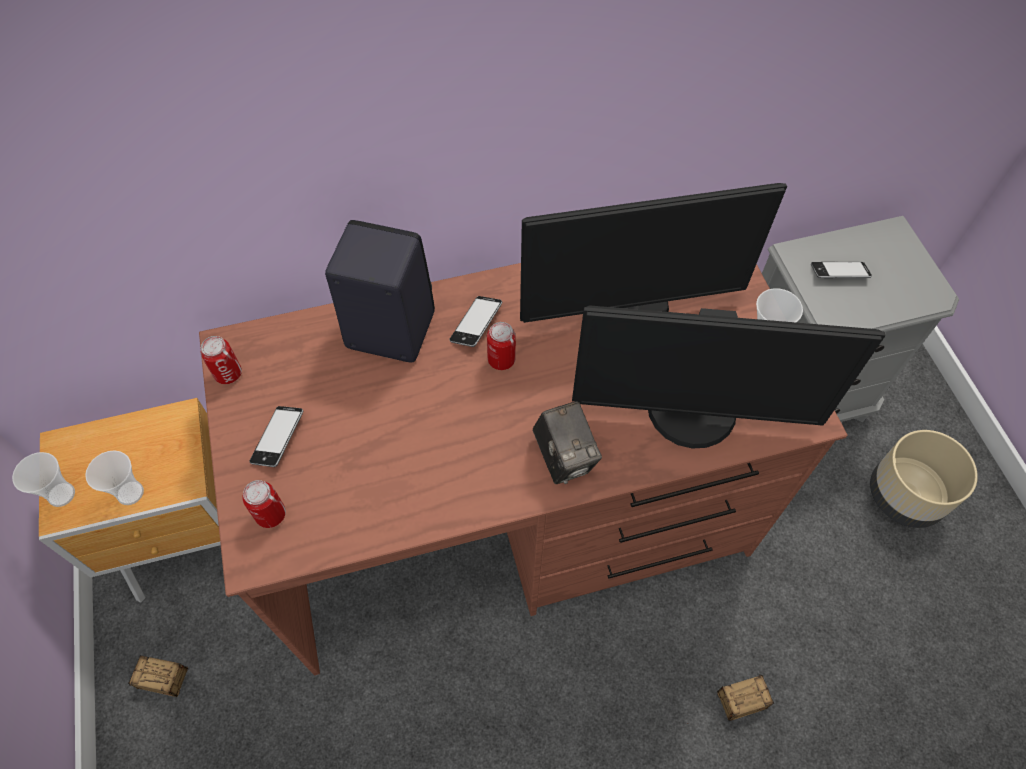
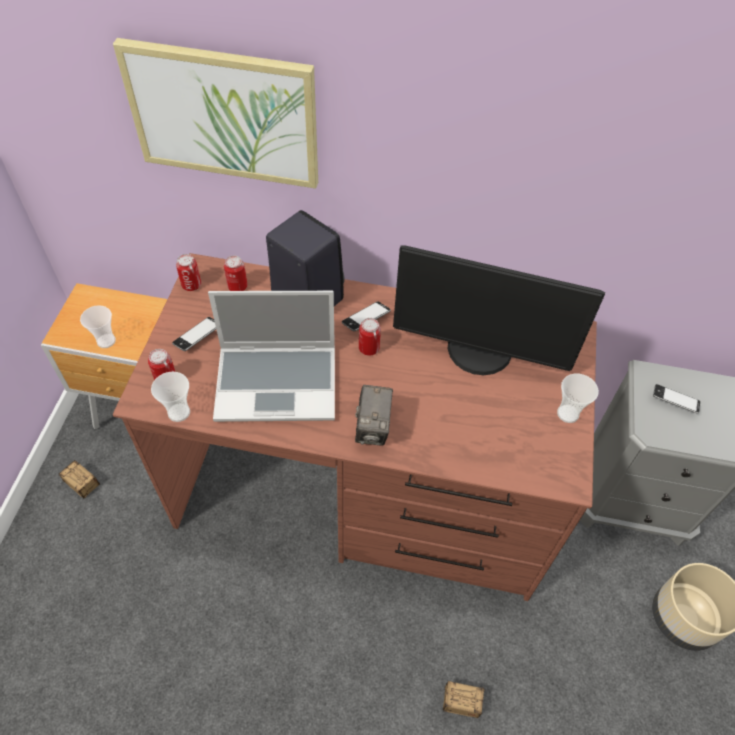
camera: 25 degrees right, 5 degrees down
(61, 494) = (67, 324): cup -> cup (179, 412)
(205, 128) = (224, 114): none -> picture
(291, 350) = (237, 286): none -> can
(418, 453) = (278, 383): none -> laptop
(692, 413) = (481, 440): monitor -> none

